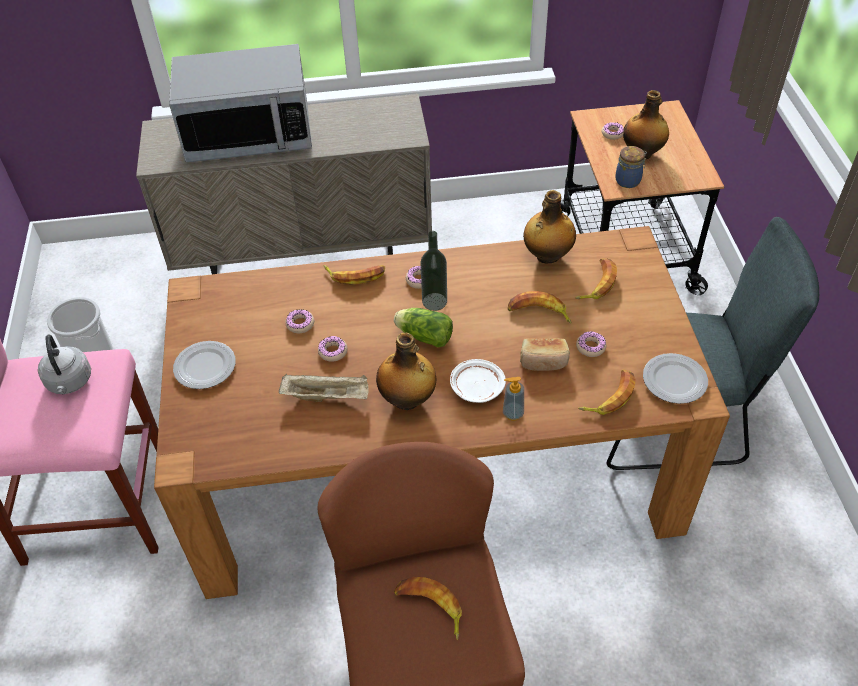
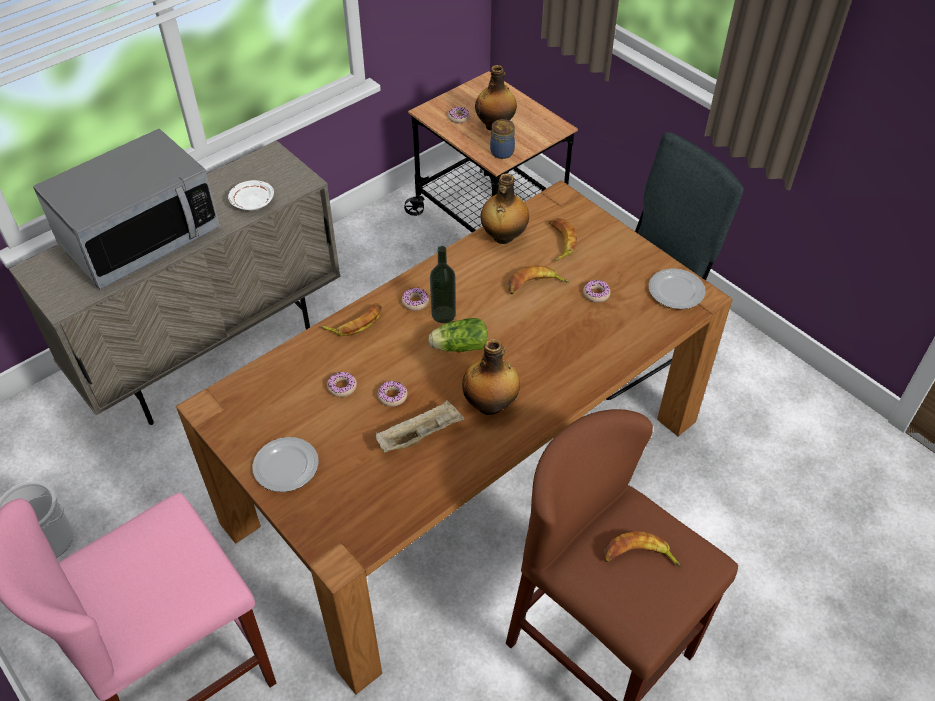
camera: 35 degrees left, 0 degrees up
(70, 382) = (151, 550): grey kettle -> none
(476, 387) = (536, 367): white plate -> white plate (252, 202)
(513, 413) = (581, 373): soap dispenser -> none
(543, 361) = (570, 322): bread -> none
(610, 396) = (641, 325): banana -> none

